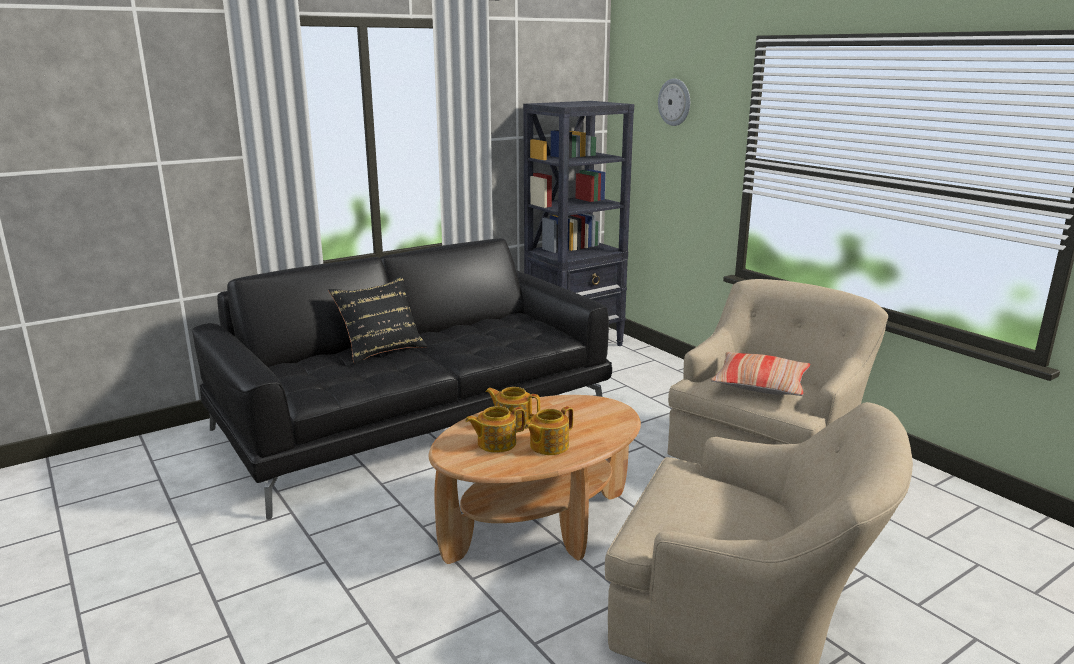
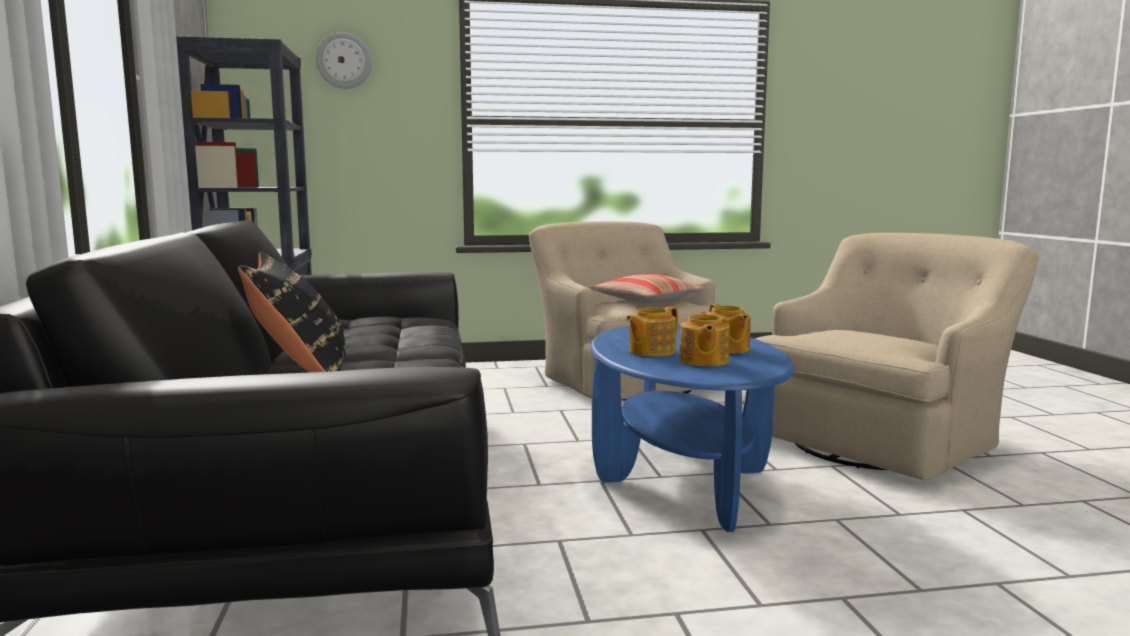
camera: 65 degrees left, 10 degrees down
(539, 526) = (682, 476): brown coffee table -> blue coffee table

